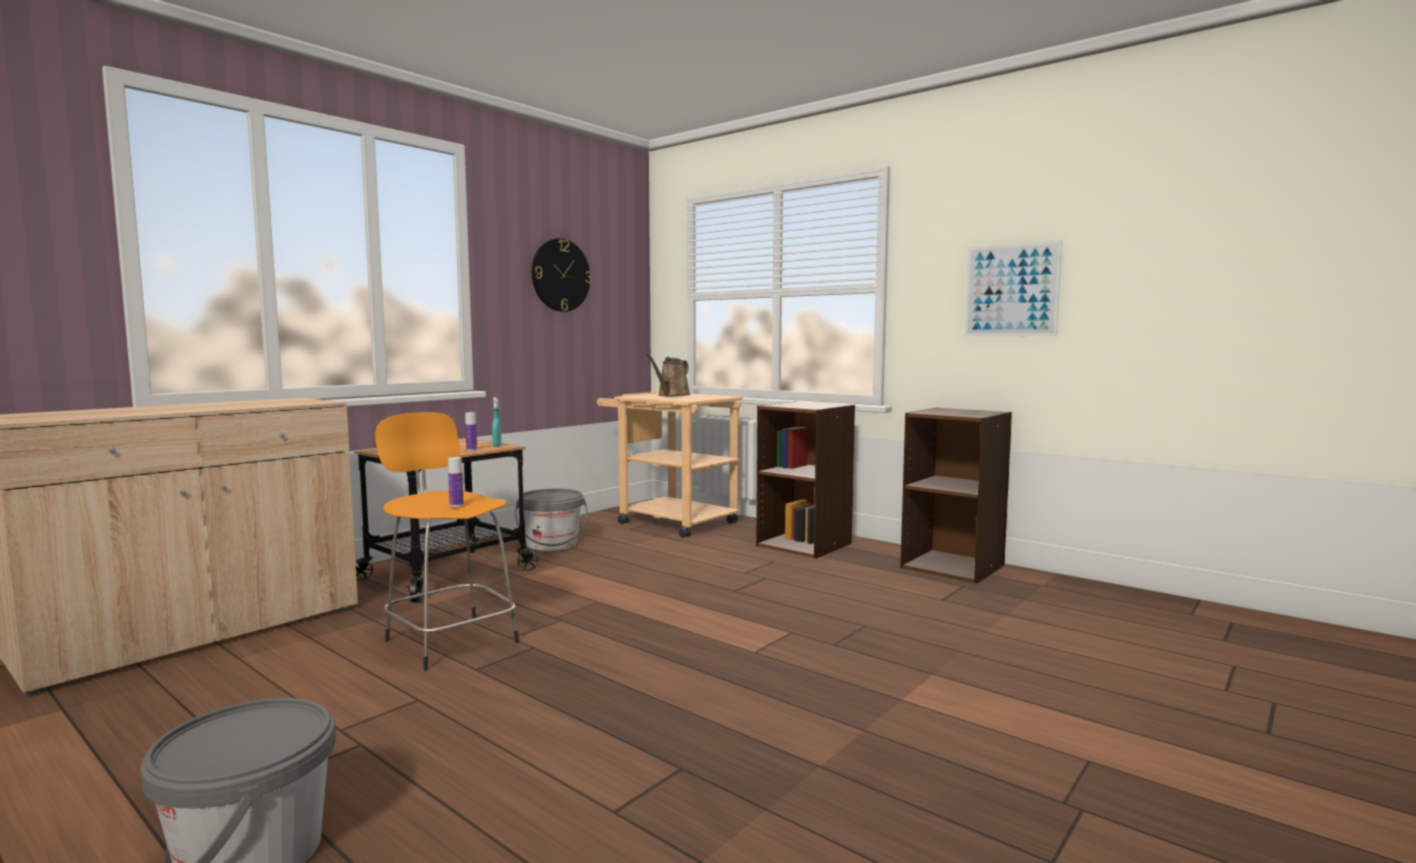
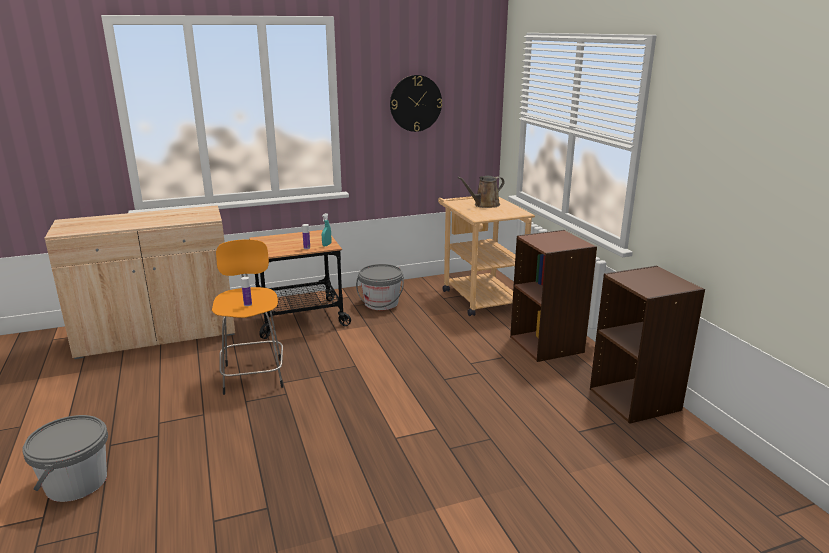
camera: 30 degrees right, 15 degrees up
(1011, 290) = (724, 179): picture -> none

